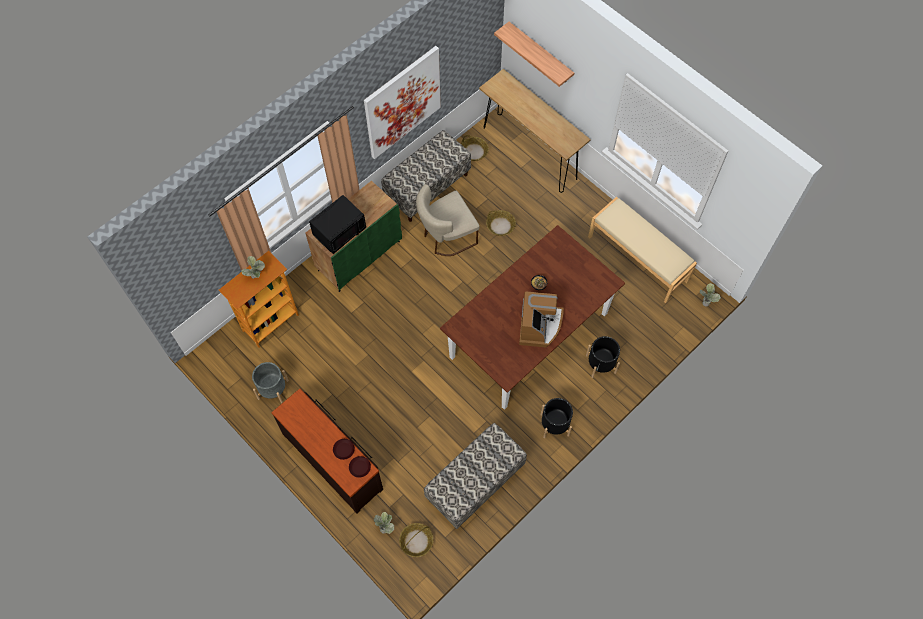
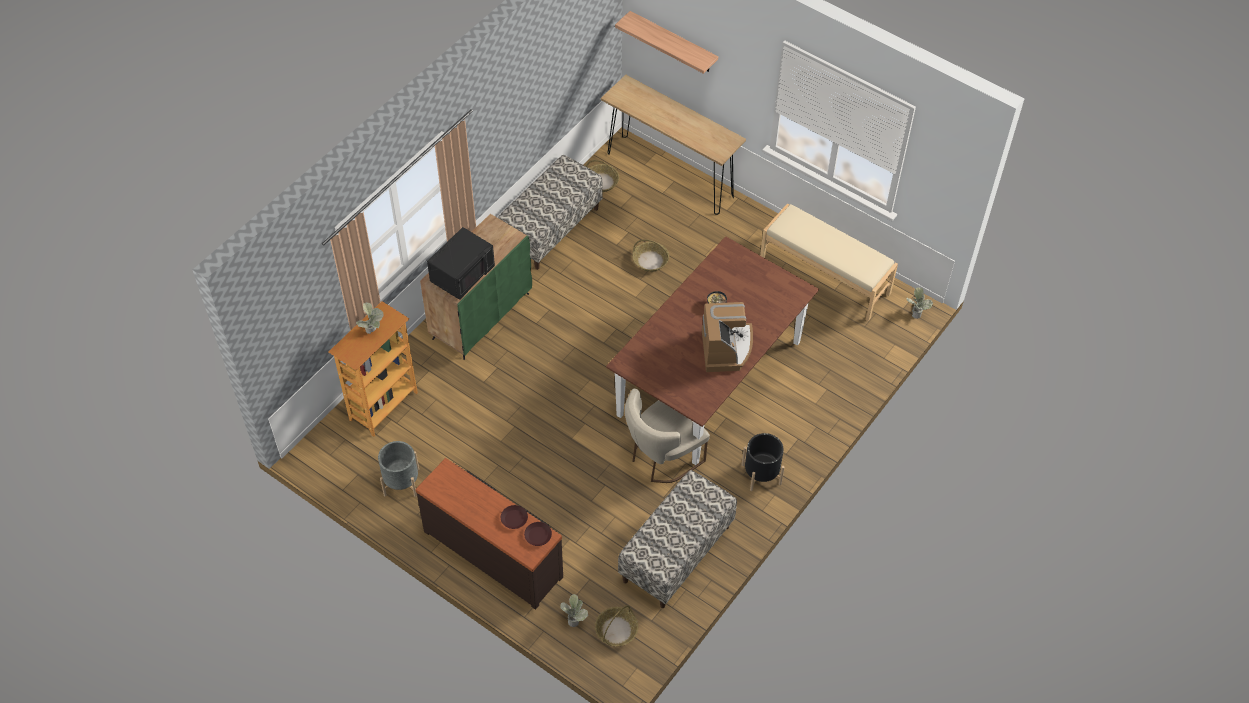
camera: 10 degrees left, 10 degrees down
(402, 102) = (519, 113): picture -> none
(446, 237) = (585, 281): beige chair -> beige chair (661, 458)
(600, 364) = (803, 399): black planter -> none

